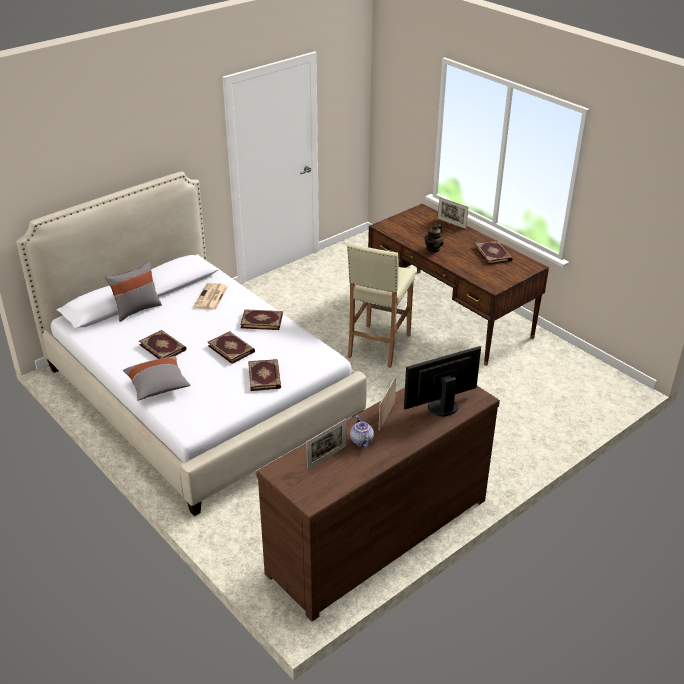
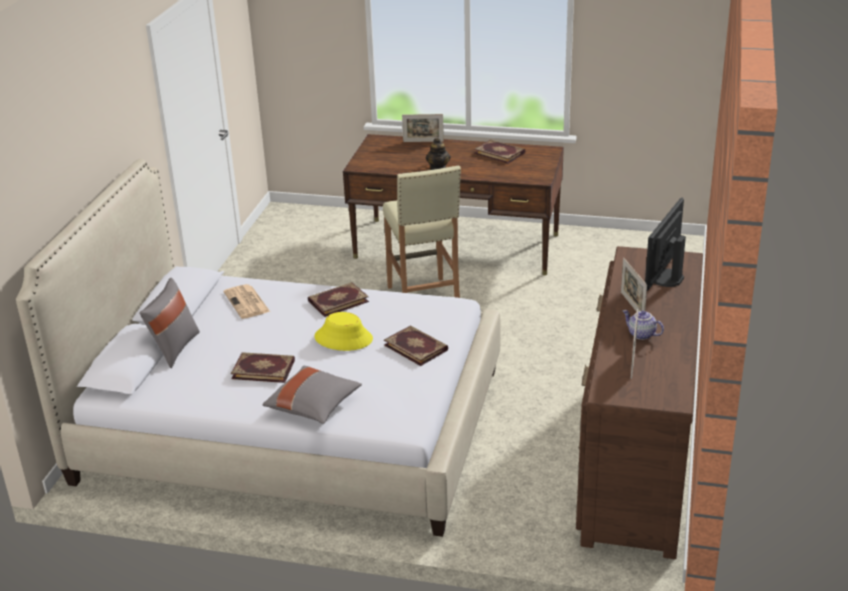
camera: 35 degrees left, 5 degrees down
(231, 348) = (343, 338): book -> yellow hat

